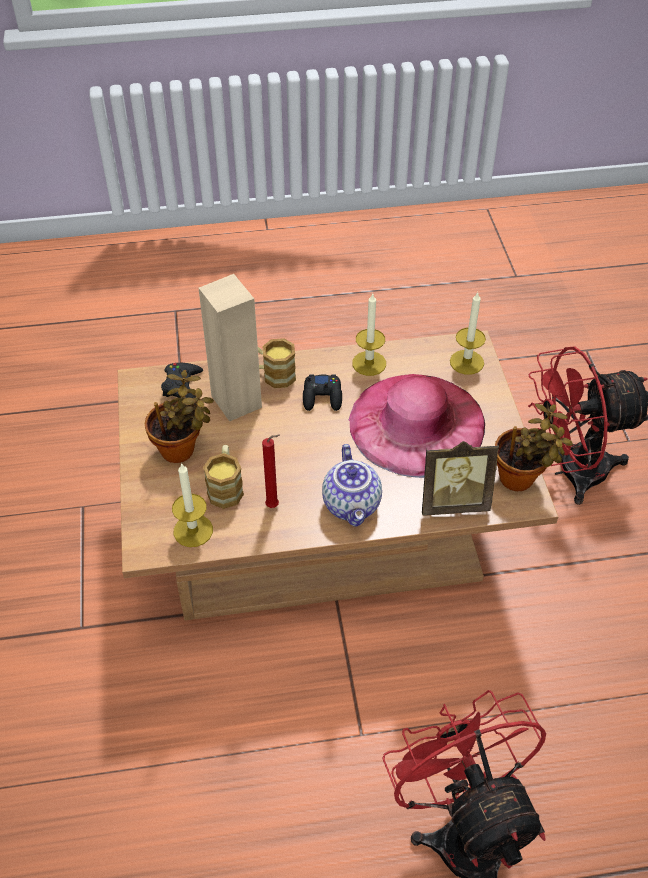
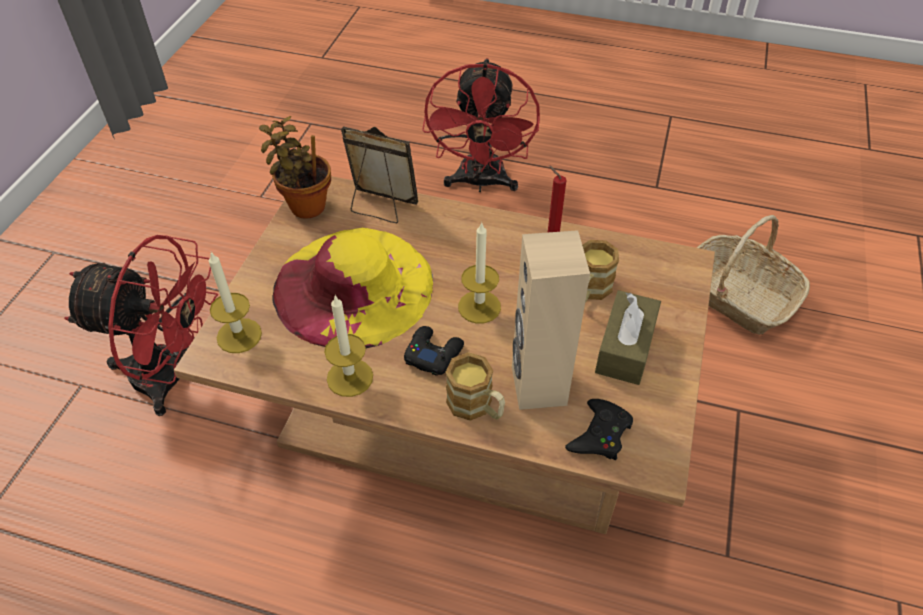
camera: 155 degrees left, 0 degrees up
(93, 771) = (736, 296): none -> basket
(182, 450) = (625, 347): potted plant -> brown tissue box
(193, 530) = (637, 262): candle -> candle (479, 307)
(353, 505) = (472, 234): teapot -> none
(417, 423) = (354, 286): pink hat -> yellow hat

